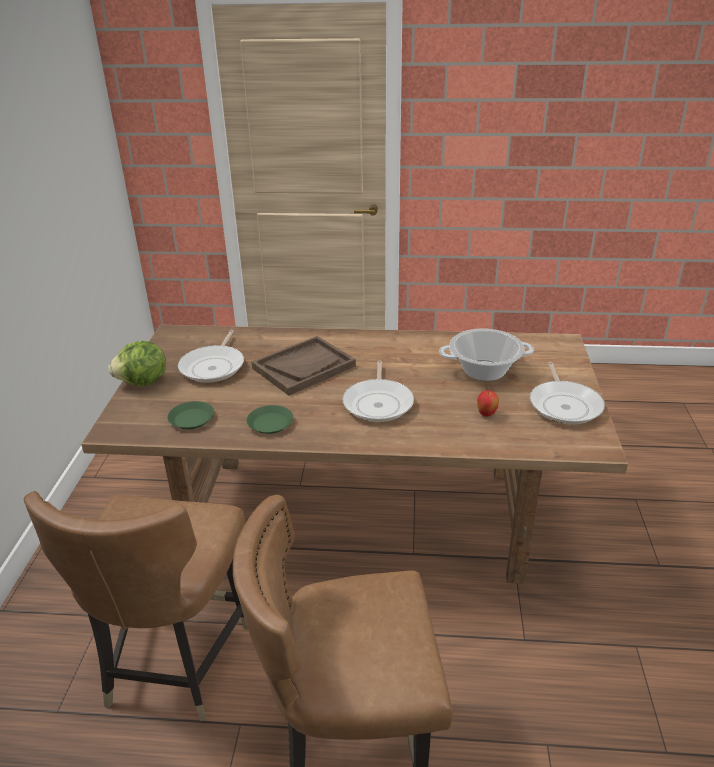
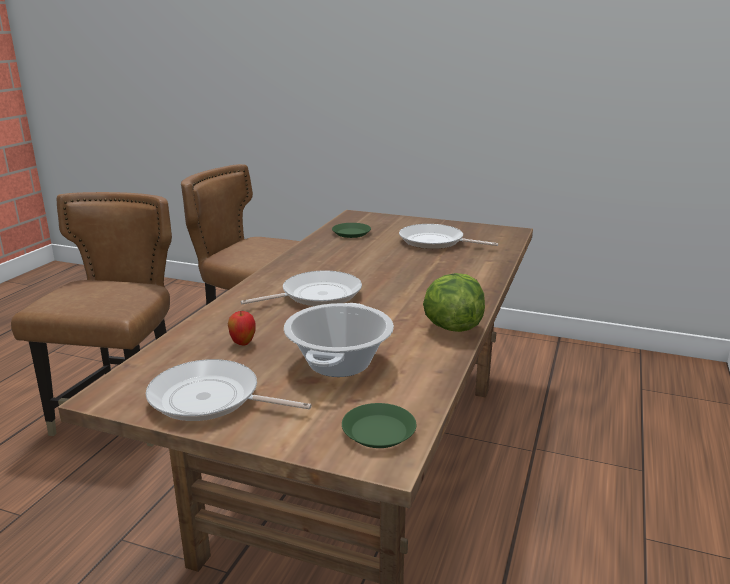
camera: 105 degrees right, 10 degrees down
(143, 382) = (420, 222): lettuce -> lettuce (452, 327)
(270, 423) = (321, 254): green plate -> green plate (378, 431)
(304, 367) = (412, 272): brown tray -> none
(378, 403) = (316, 295): frying pan -> frying pan turned 135 degrees clockwise

